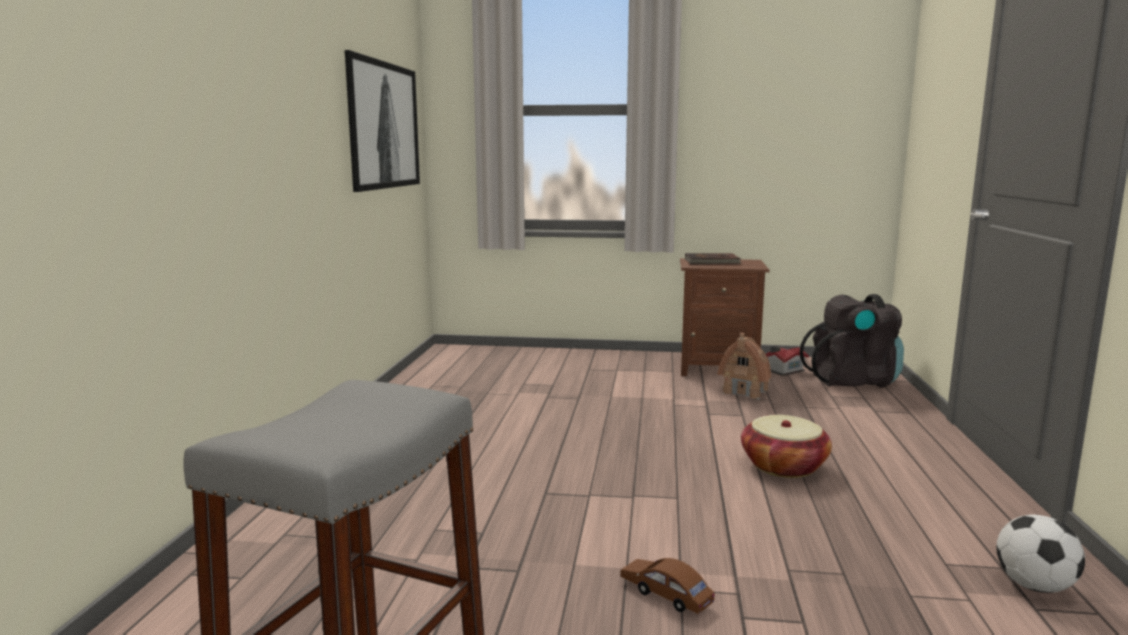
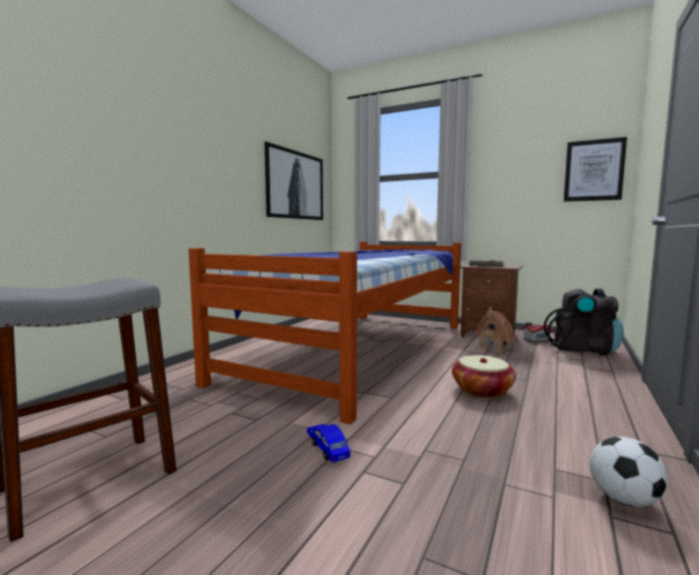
camera: 20 degrees right, 5 degrees down
(549, 419) = (356, 349): none -> bed
(665, 594) = (327, 448): brown toy car -> blue toy car
(854, 117) = (593, 170): none -> picture

